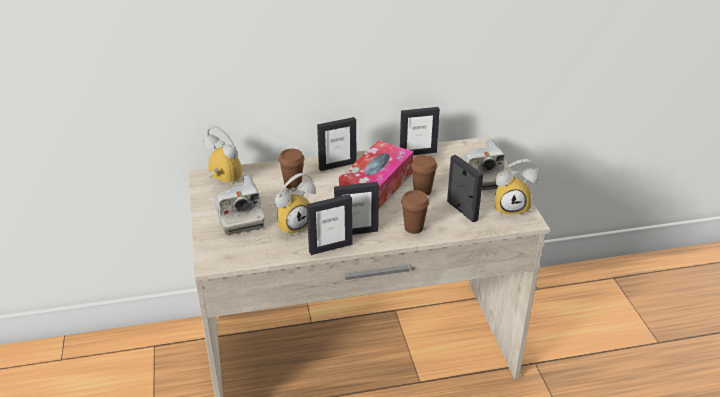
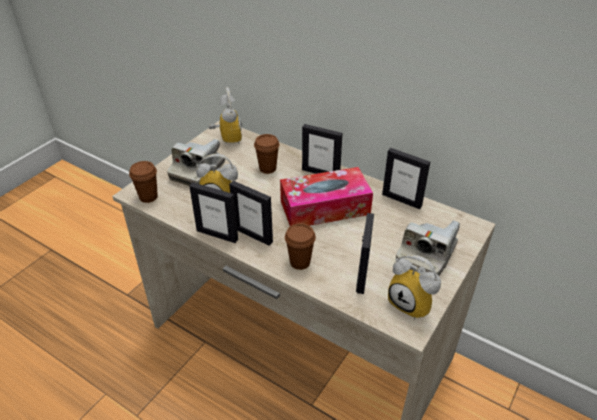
camera: 45 degrees right, 5 degrees up
(422, 191) = (355, 235): brown cup -> brown cup (148, 197)

